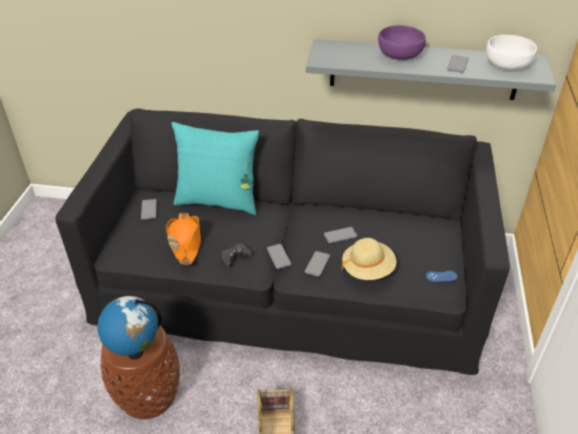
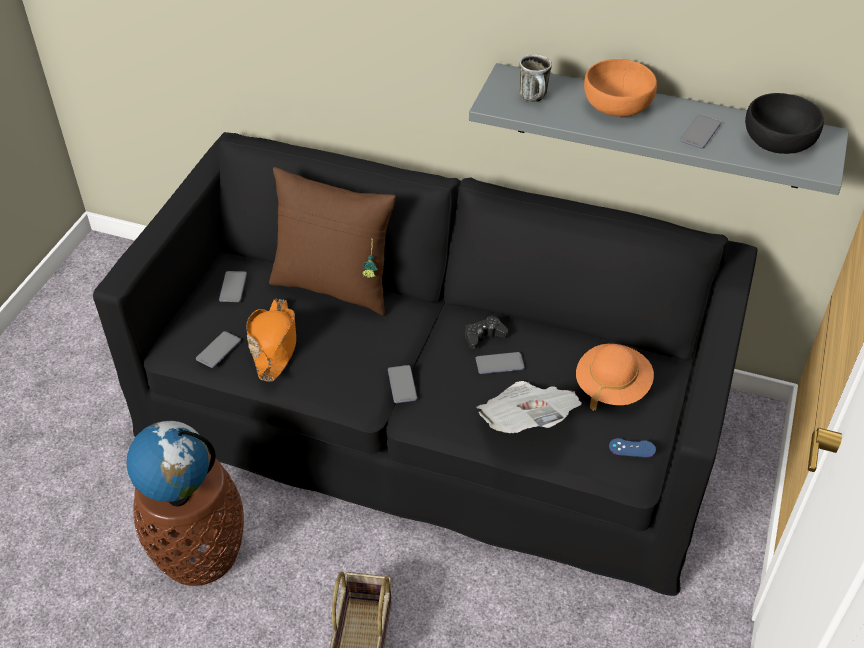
camera: 10 degrees right, 5 degrees up
(217, 202) = (333, 287): turquoise pillow -> brown pillow
(235, 258) = (338, 378): black game controller -> black game controller (484, 336)
(317, 264) = (454, 404): phone -> phone (218, 350)
(346, 55) = (535, 99): none -> mug
(368, 269) = (526, 422): beige hat -> newspaper
(399, 55) = (616, 106): purple bowl -> orange bowl
(416, 240) = (612, 386): none -> orange hat
(506, 65) = (777, 141): white bowl -> black bowl

